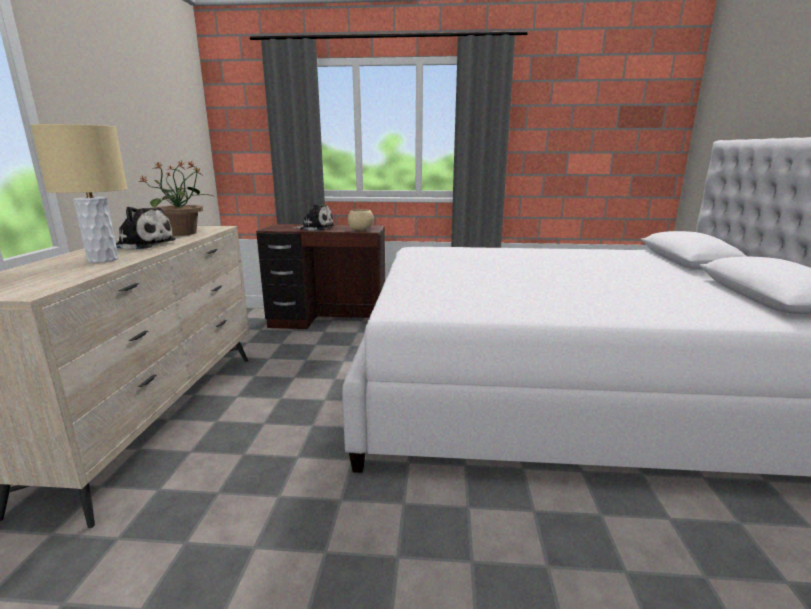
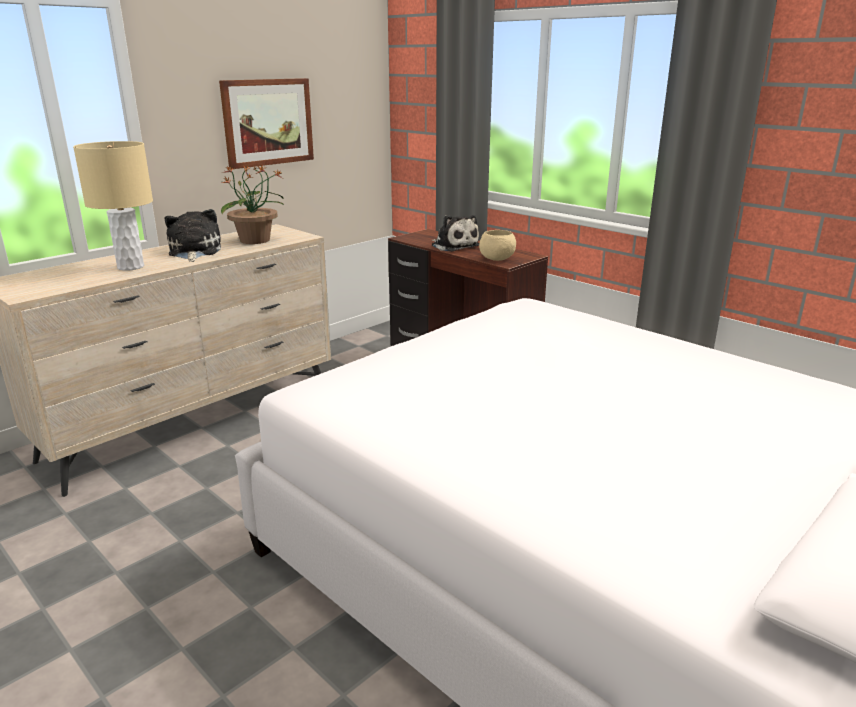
camera: 40 degrees right, 5 degrees up
(138, 135) = (268, 122): none -> picture
(142, 245) = (194, 252): plush toy -> plush toy turned 150 degrees counterclockwise

